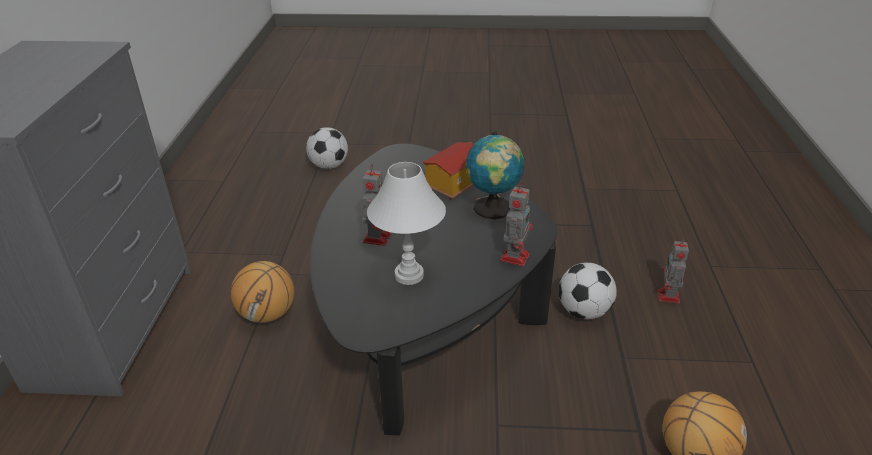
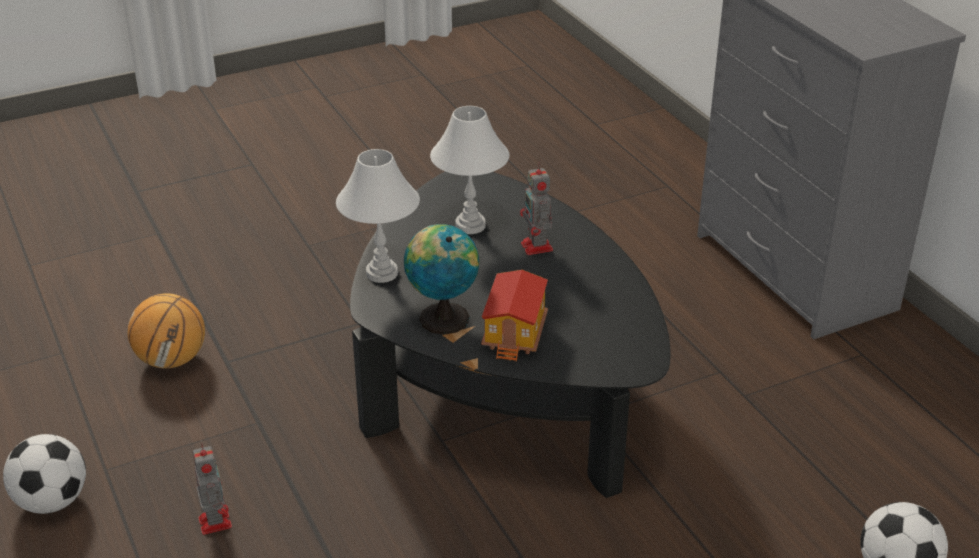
camera: 150 degrees right, 0 degrees up
(268, 314) = (668, 330): basketball -> none
(515, 256) = (381, 273): toy robot -> white table lamp
(584, 312) = (321, 459): football -> football (52, 501)

